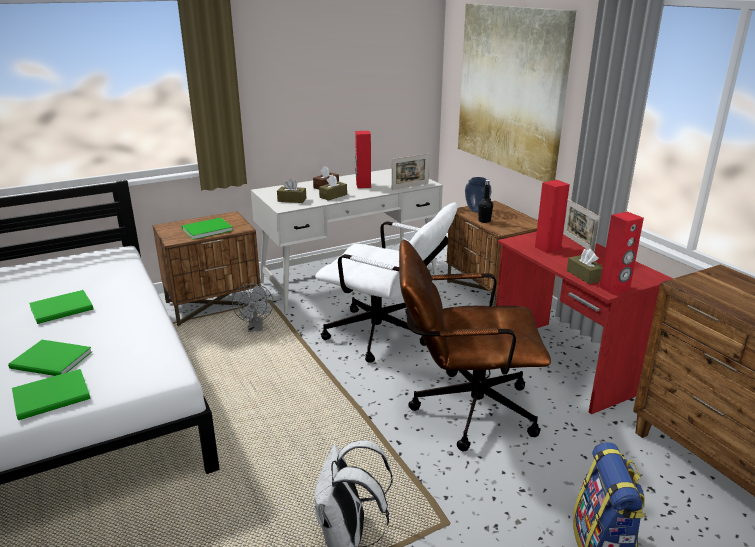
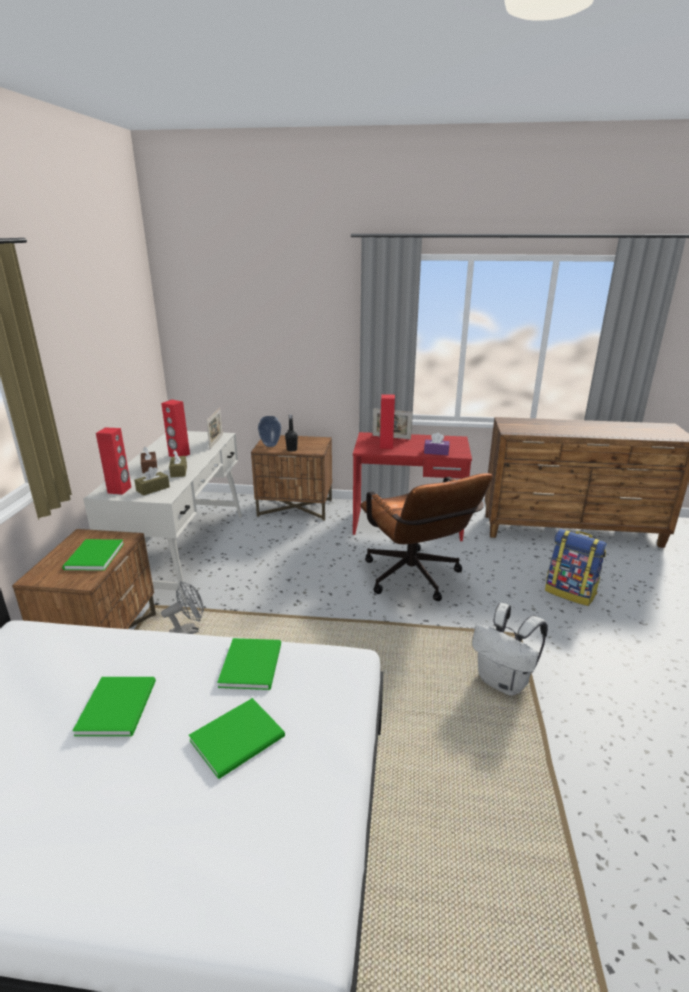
camera: 55 degrees left, 0 degrees up
(54, 396) = (322, 748): green book -> green book (253, 663)
(256, 328) = (188, 631): grey fan -> grey fan turned 60 degrees counterclockwise
(386, 336) = (293, 572): white office chair -> none
(463, 409) = (415, 580): brown office chair -> brown office chair turned 60 degrees counterclockwise
(511, 89) = (263, 337): picture -> none
(584, 275) = (436, 452): brown tissue box -> purple tissue box
(614, 289) = (461, 452): red speaker -> red speaker (120, 490)

